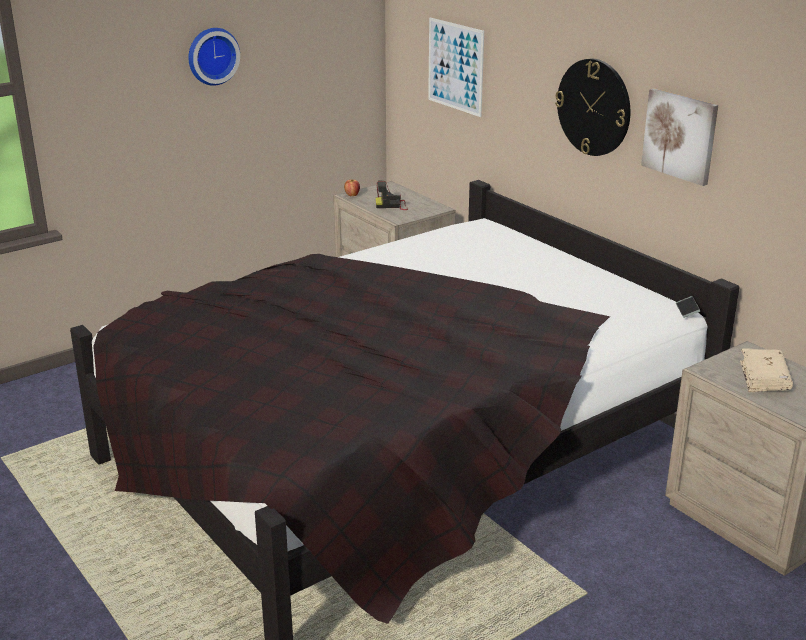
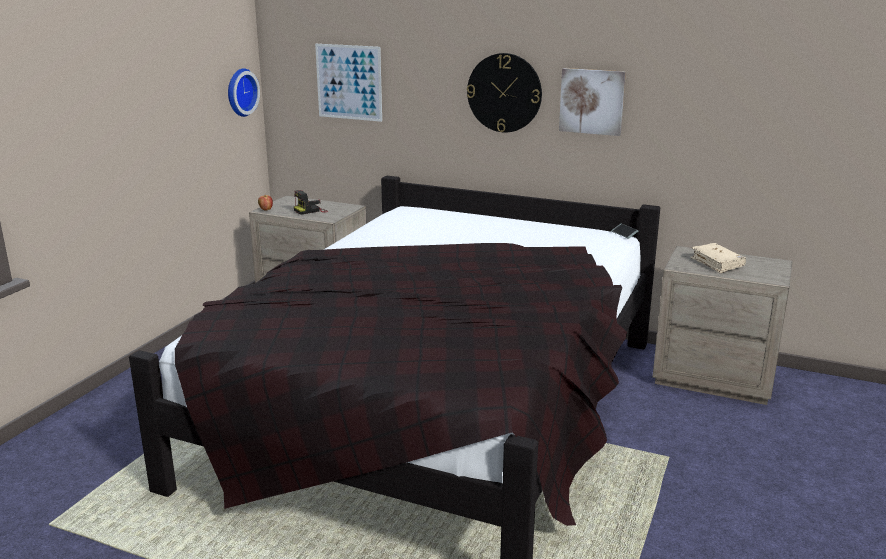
camera: 30 degrees left, 5 degrees down
(212, 55) = (139, 87): wall clock -> wall clock (240, 92)

